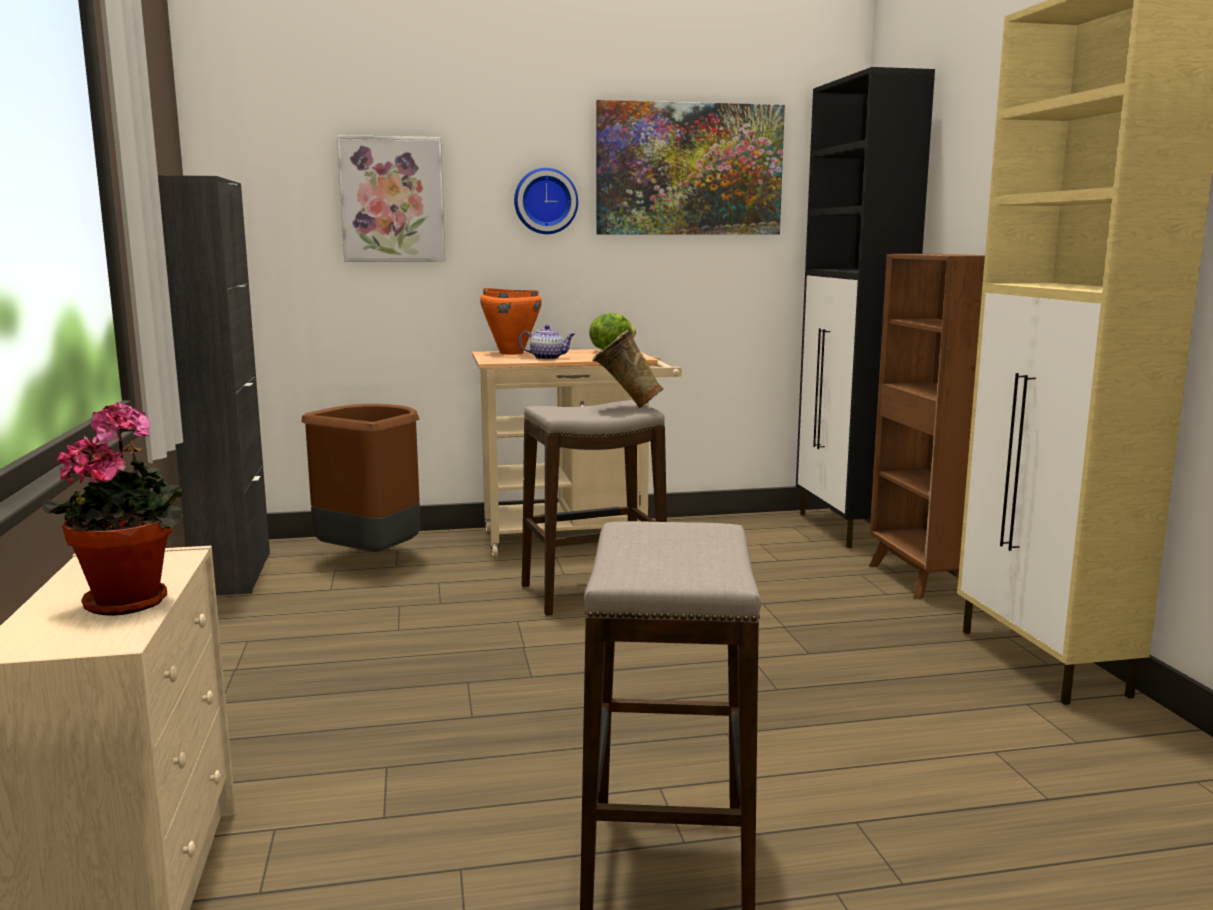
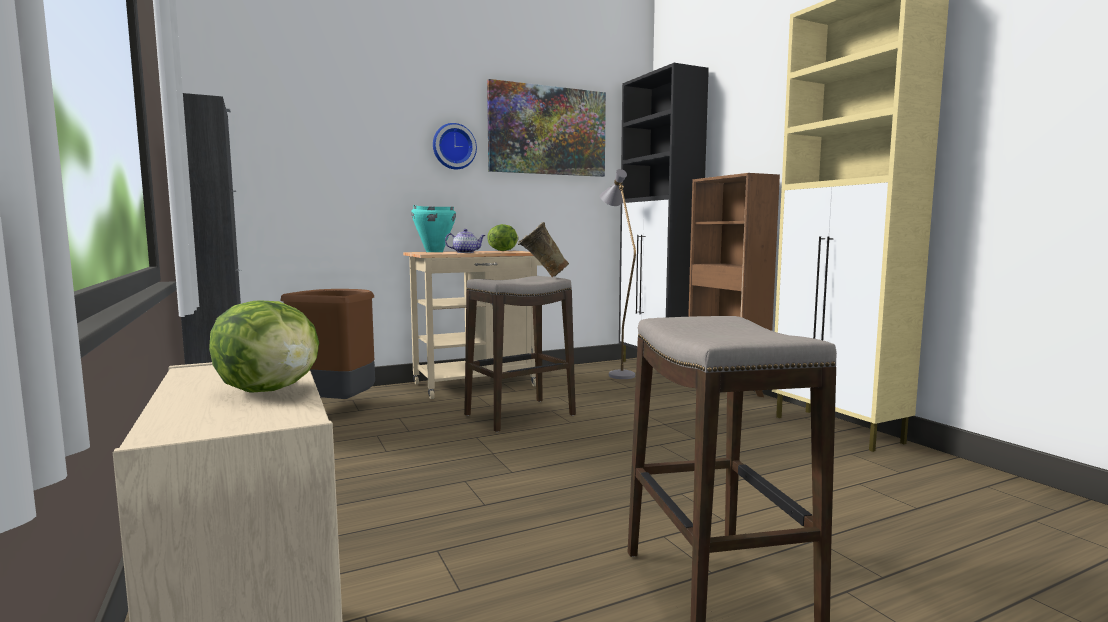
camera: 15 degrees left, 5 degrees down
(132, 600) = (271, 390): potted plant -> lettuce
(392, 200) = (343, 139): picture -> none
(511, 353) = (434, 252): orange cooking pot -> turquoise cooking pot
(776, 535) = (617, 373): none -> grey floor lamp

